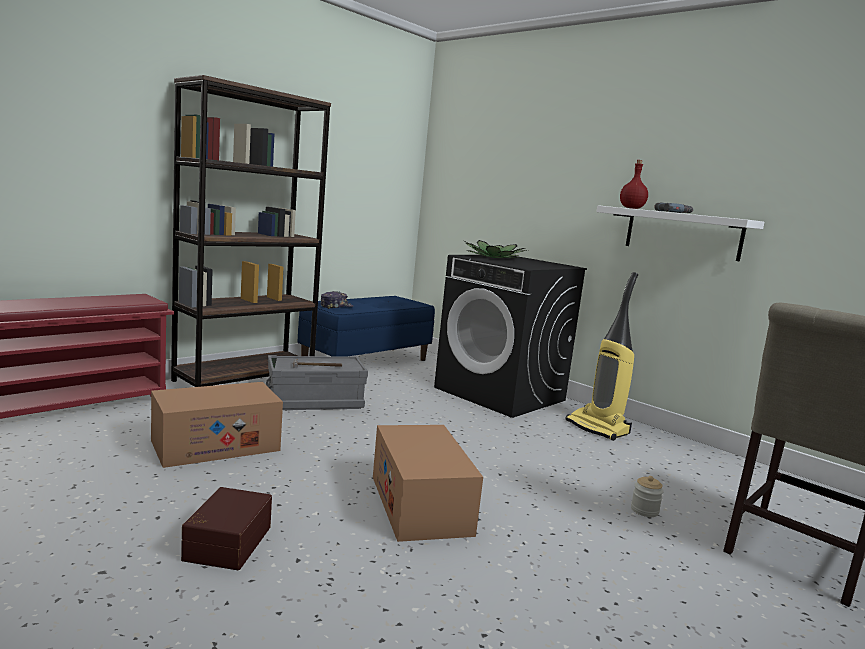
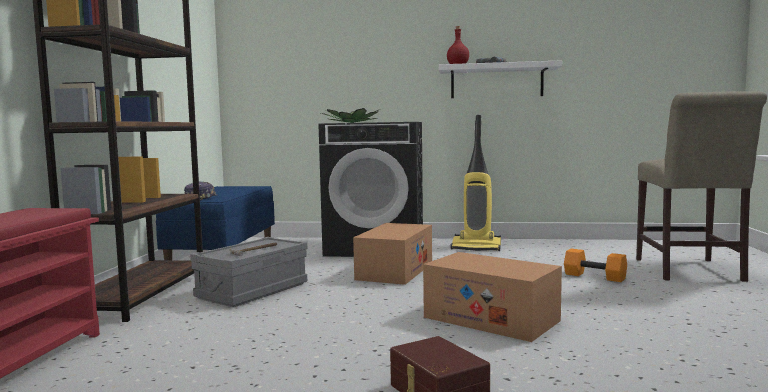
camera: 35 degrees left, 5 degrees down
(215, 445) = (250, 345): cardboard box -> cardboard box (395, 271)
(644, 510) = (595, 276): jar -> orange dumbbell

